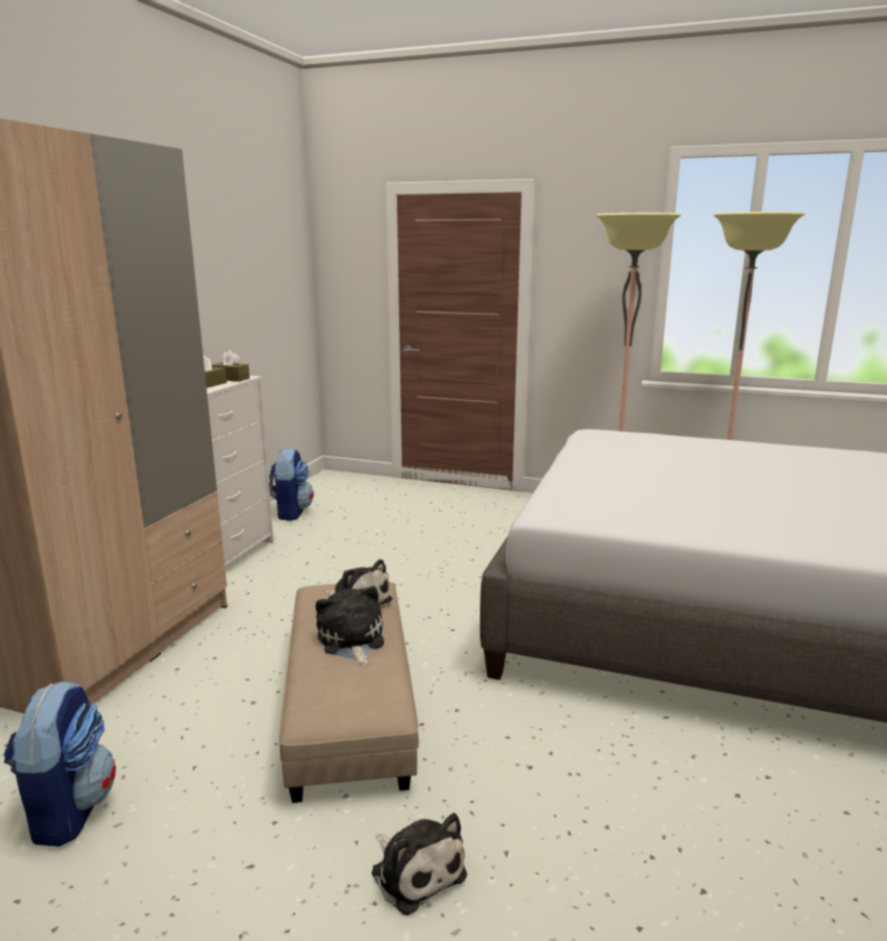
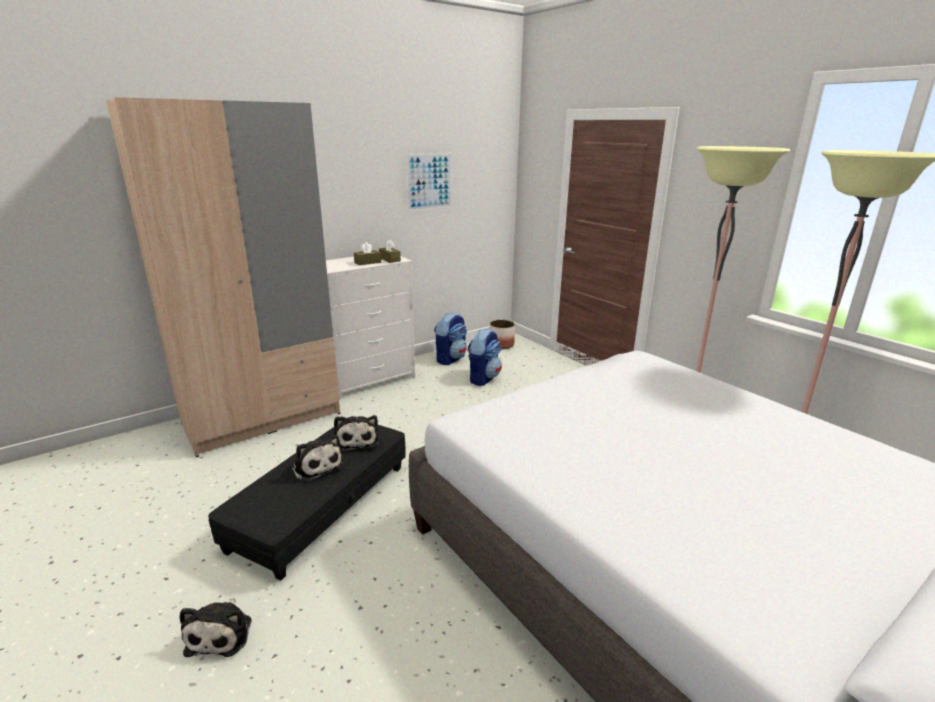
camera: 35 degrees right, 5 degrees up
(69, 809) = (146, 502): backpack -> backpack (483, 378)
(236, 273) = (429, 181): none -> picture
(333, 485) = (501, 345): none -> planter
(349, 702) = (322, 506): beige ottoman -> black ottoman
(351, 641) = (316, 466): plush toy -> plush toy turned 120 degrees clockwise

